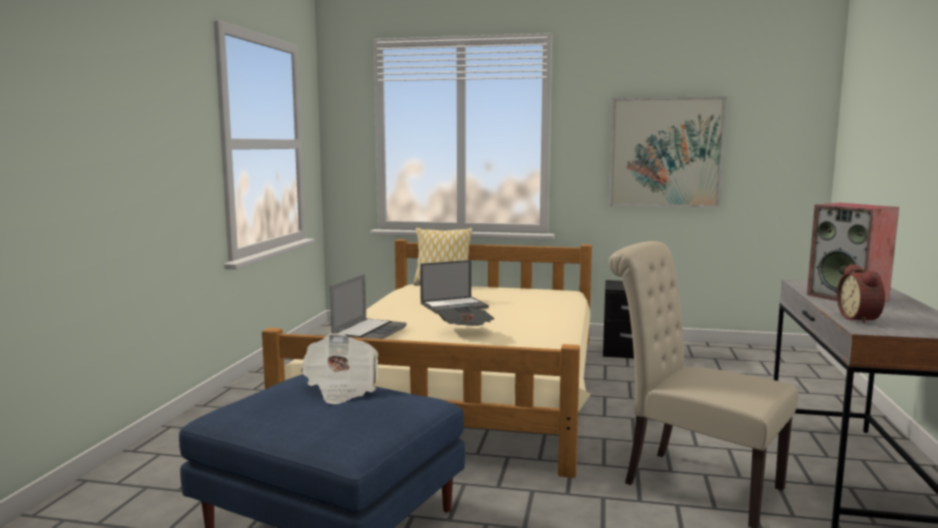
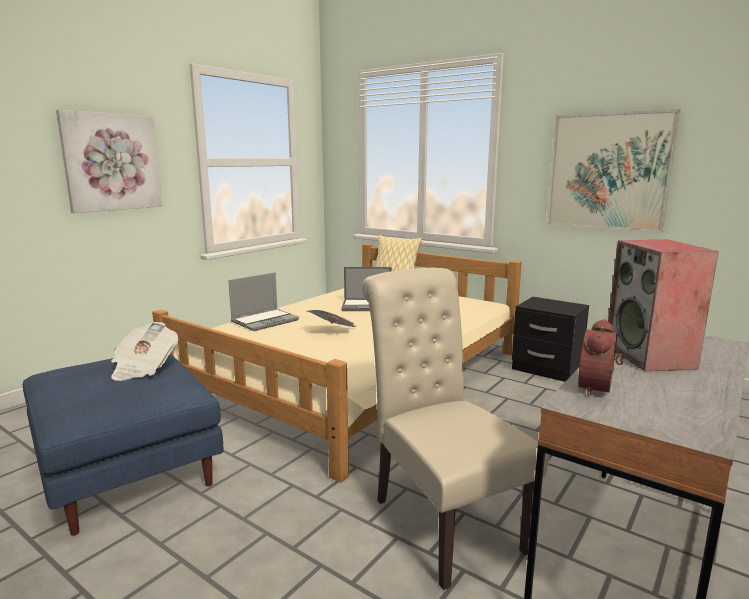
camera: 25 degrees right, 5 degrees up
(149, 143) = (111, 162): none -> picture

